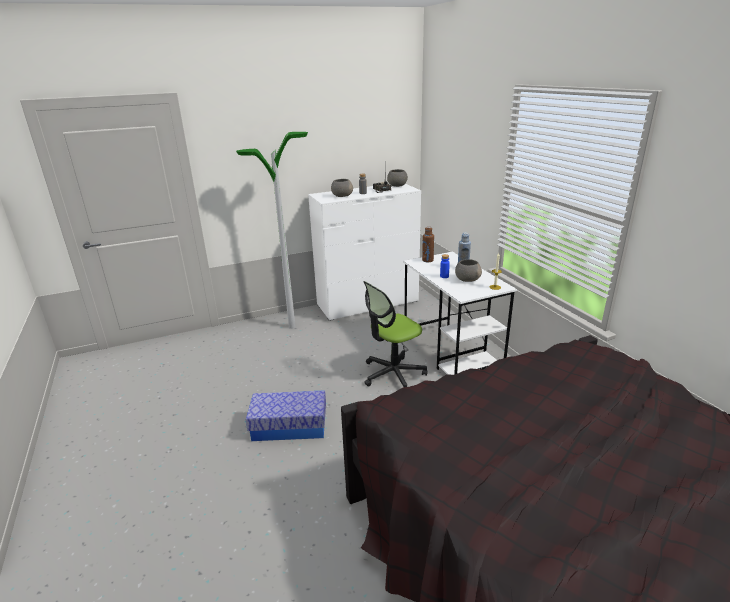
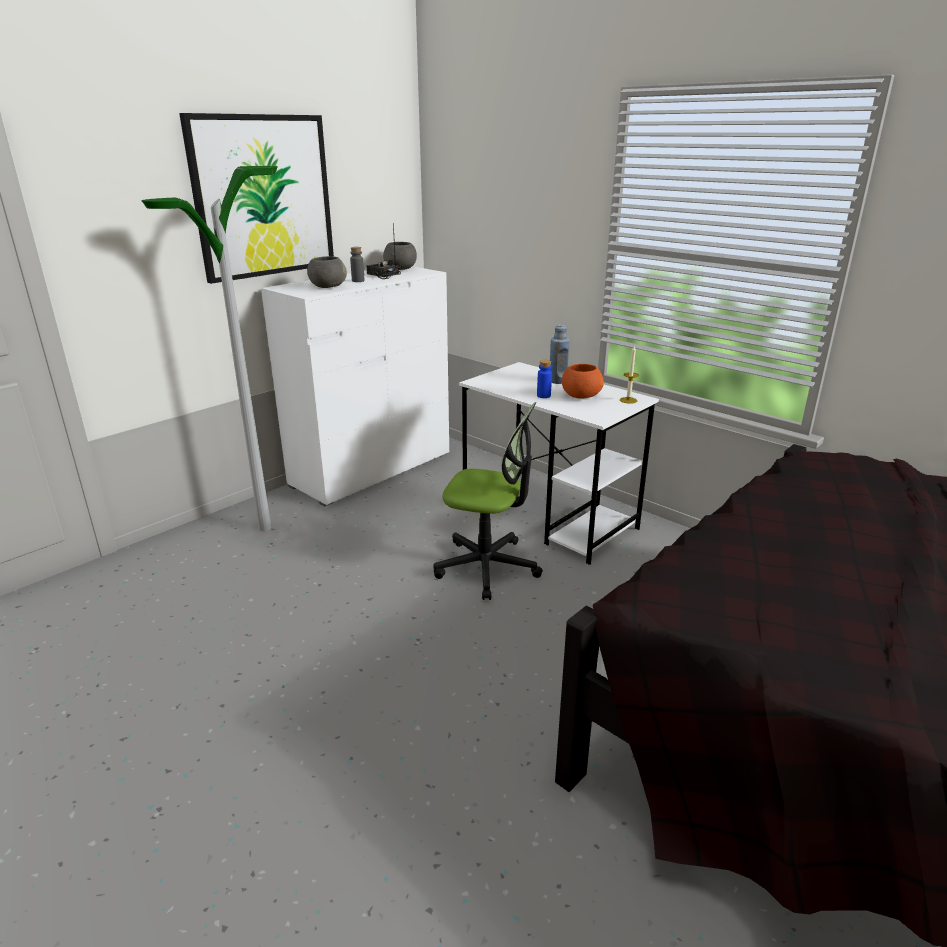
camera: 25 degrees left, 0 degrees up
(289, 426) = (374, 694): storage box -> none
(313, 144) = (263, 197): none -> picture
(393, 374) = (487, 567): office chair -> office chair turned 105 degrees counterclockwise
(427, 260) = (496, 377): brown bottle -> none
(467, 280) = (580, 396): grey bowl -> orange bowl

